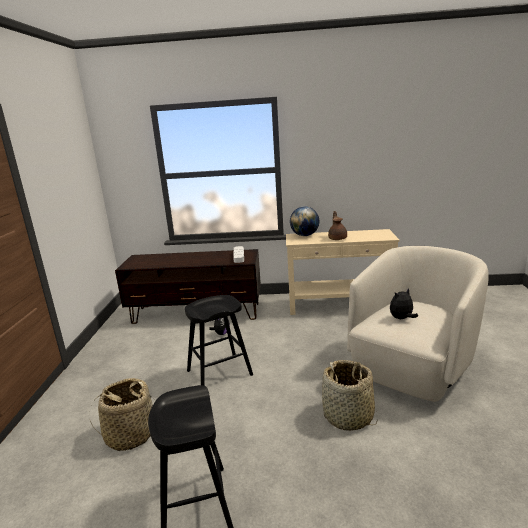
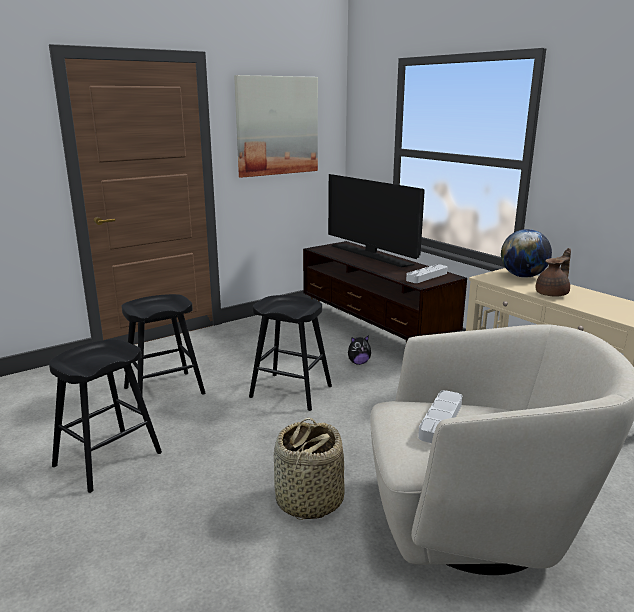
camera: 50 degrees right, 0 degrees up
(62, 170) = (277, 126): none -> picture
(130, 435) = (164, 391): basket -> black stool
(175, 257) = (371, 255): none -> television
(401, 319) = (440, 420): plush toy -> grey tray

